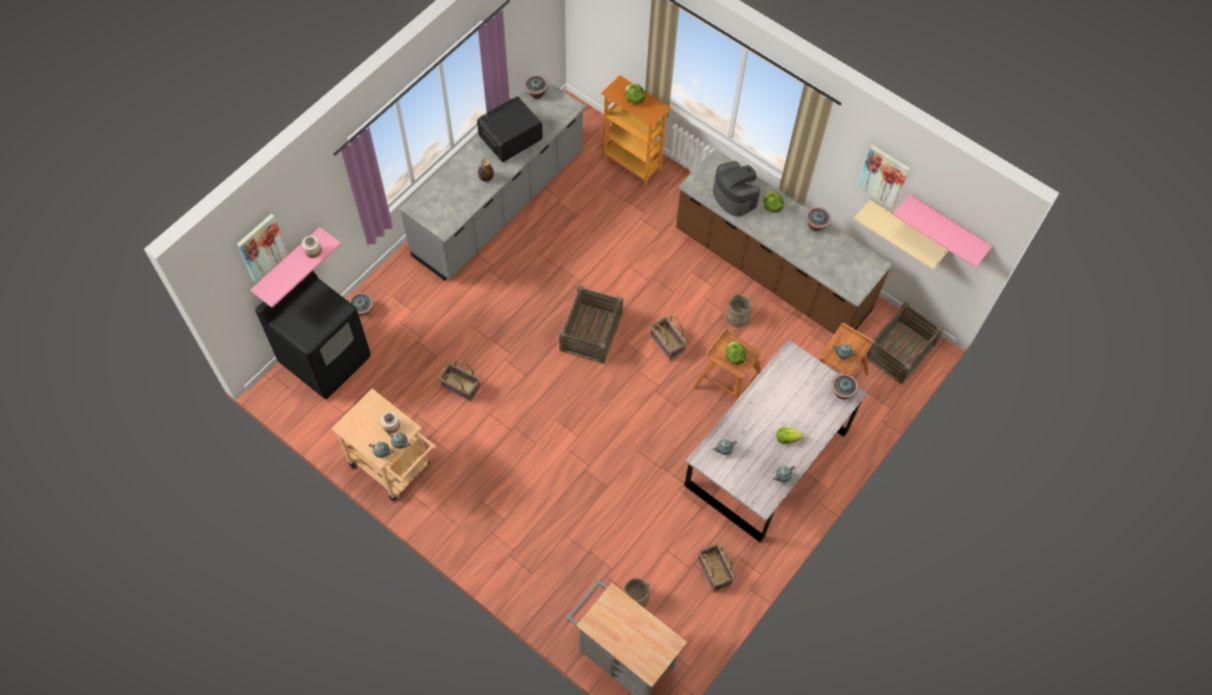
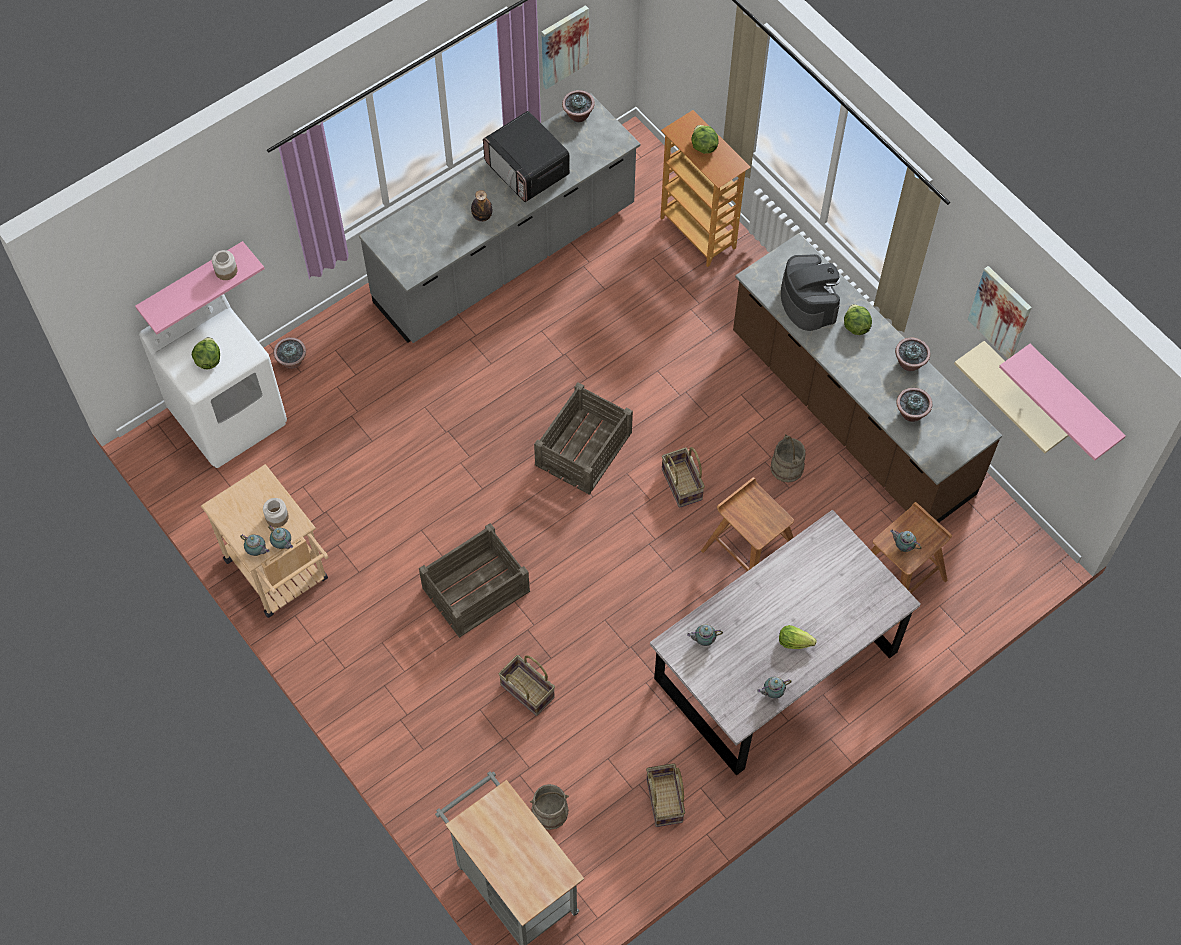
camera: 15 degrees right, 0 degrees up
(262, 247) = (156, 254): picture -> picture (564, 46)
(326, 359) = (229, 416): black washing machine -> white washing machine
(460, 387) = (392, 487): basket -> basket (526, 691)
(510, 139) = (527, 170): microwave -> microwave turned 105 degrees counterclockwise
(734, 357) = (754, 520): lettuce -> lettuce (208, 360)
(841, 392) = (886, 596): potted plant -> potted plant (911, 413)
(899, 350) = (999, 557): crate -> crate (475, 589)

